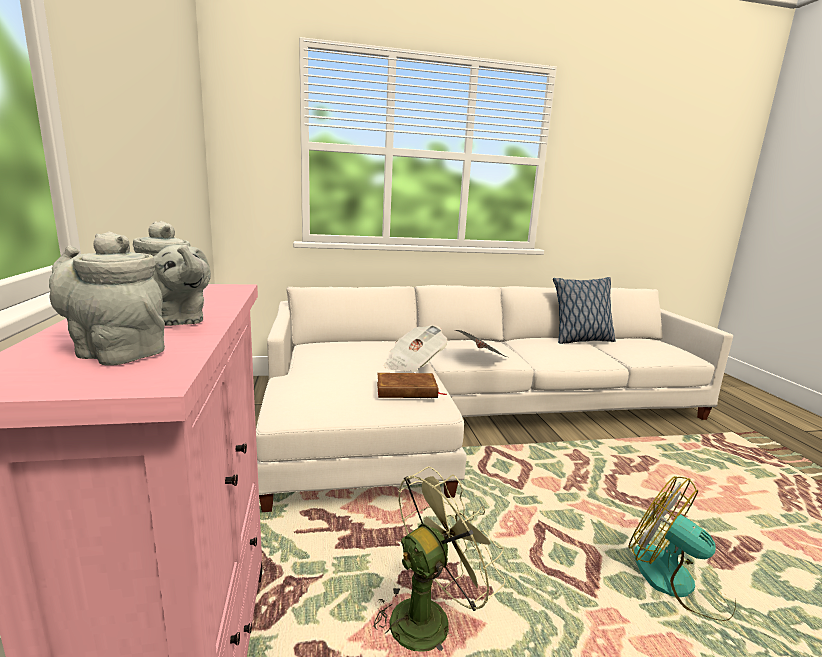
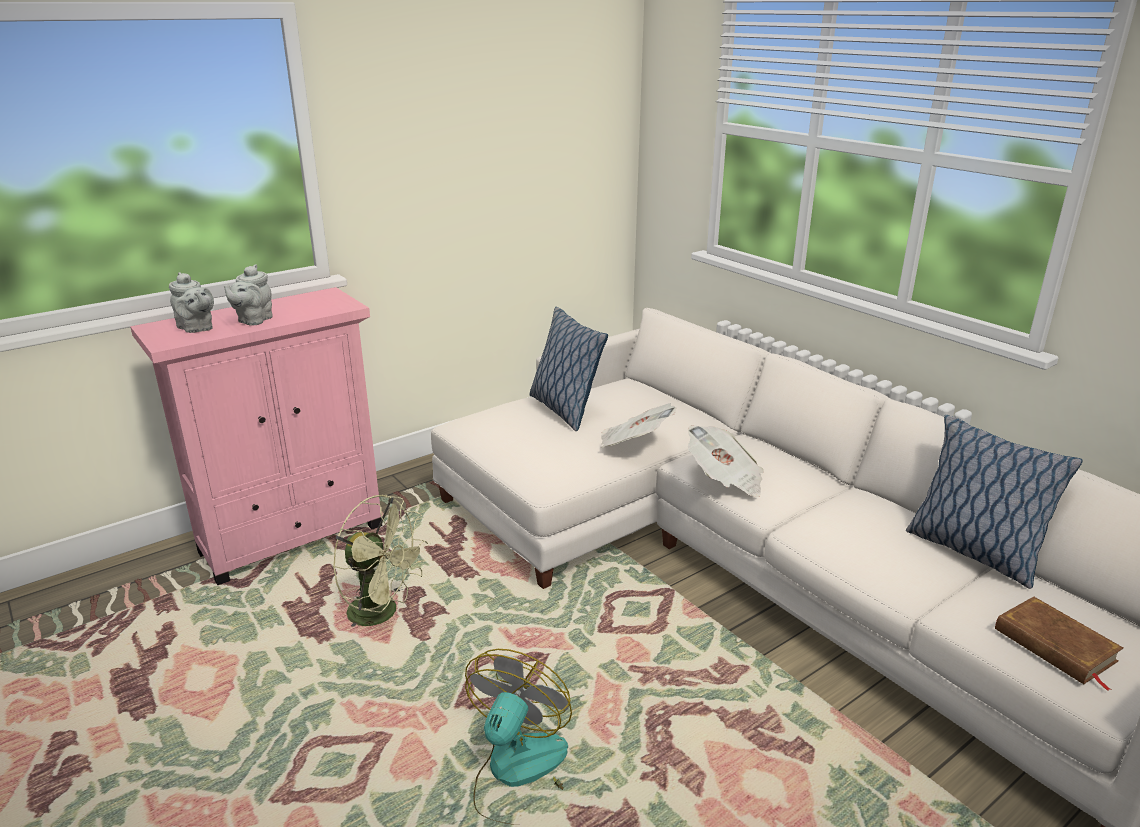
camera: 65 degrees right, 10 degrees up
(115, 352) = (196, 328): grey teapot -> grey teapot turned 135 degrees clockwise
(329, 369) = (564, 409): none -> pillow
(406, 390) = (557, 458): brown book -> brown book (1054, 645)

